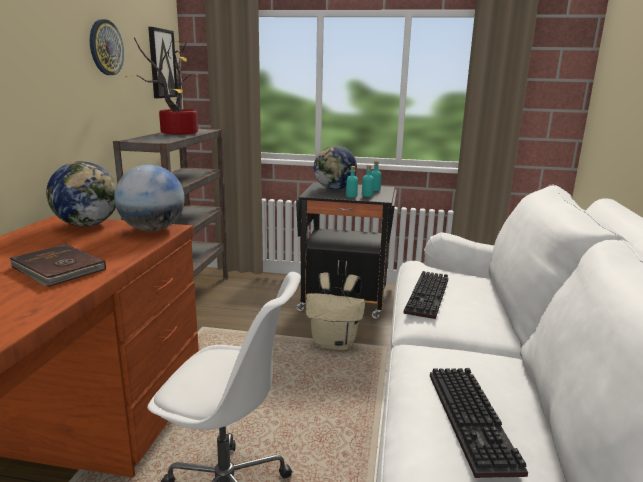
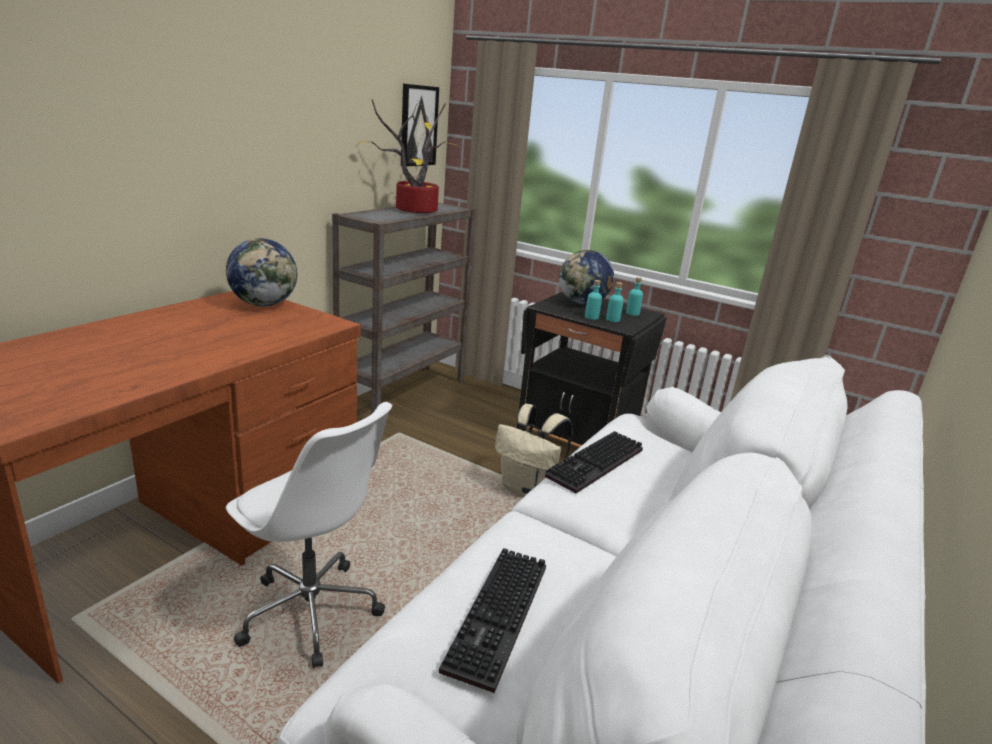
camera: 20 degrees right, 5 degrees up
(57, 269) = (192, 348): brown book -> none
(105, 47) = (338, 110): wall clock -> none
(152, 229) = (316, 322): globe -> none

